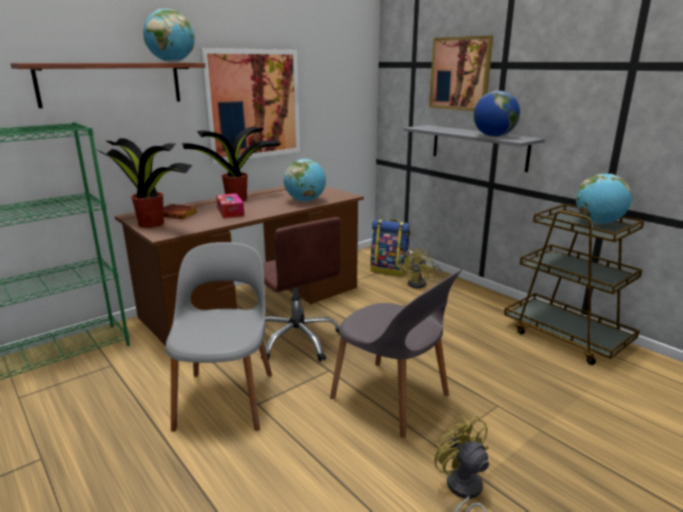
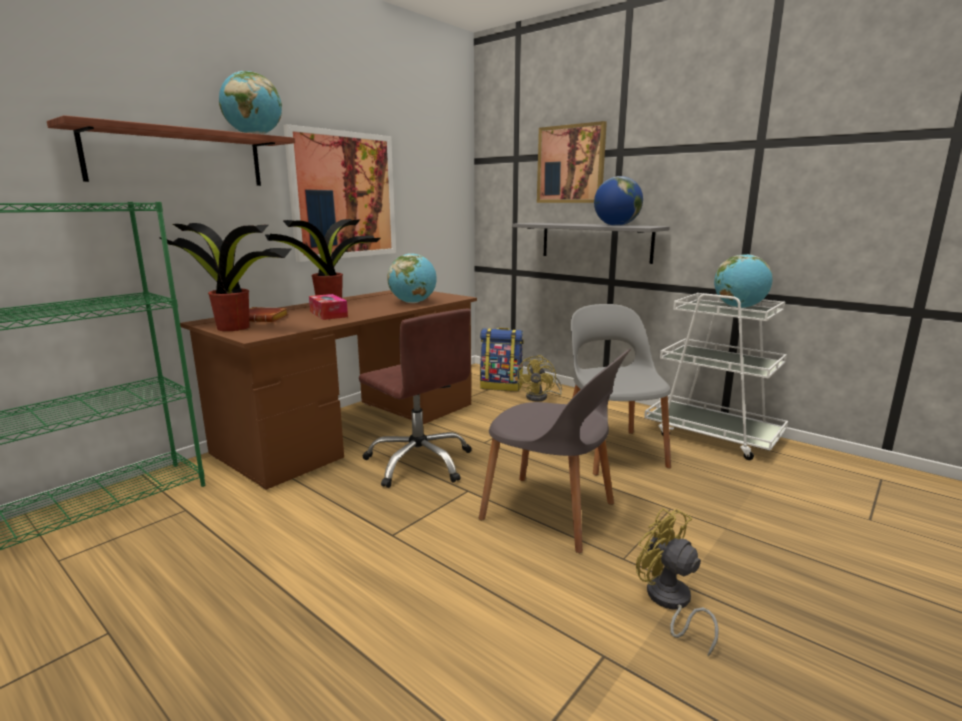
camera: 10 degrees left, 5 degrees down
(226, 398) = (349, 532): grey chair -> grey chair (612, 450)
(566, 336) = (712, 436): brown cart -> white cart

